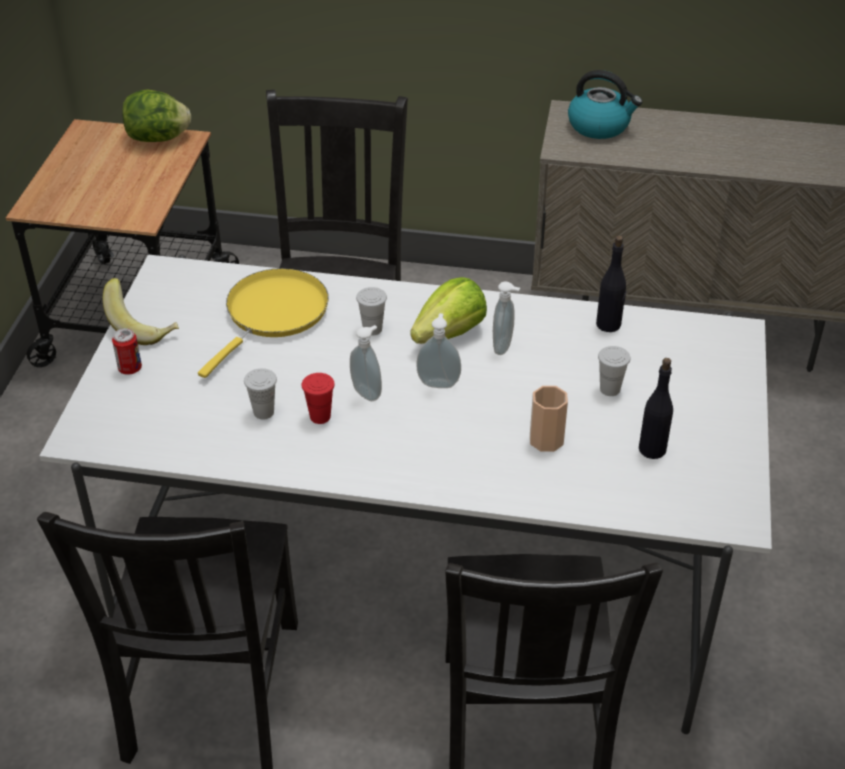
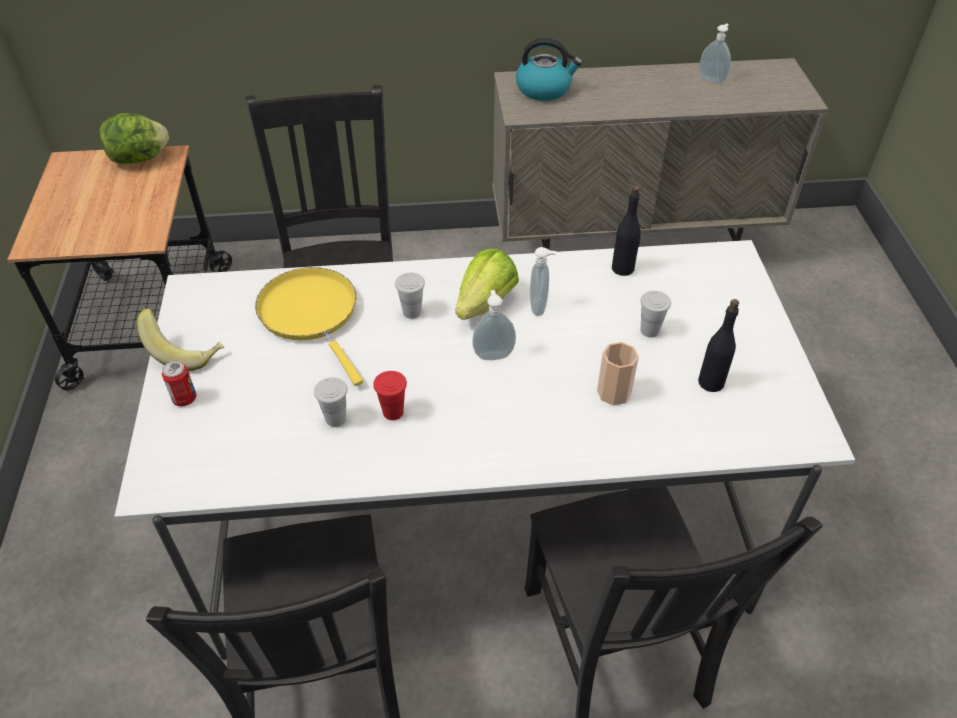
camera: 15 degrees left, 5 degrees up
(273, 314) = (311, 314): yellow frying pan -> yellow frying pan turned 45 degrees counterclockwise
(368, 392) = (430, 377): soap dispenser -> soap dispenser (712, 79)

